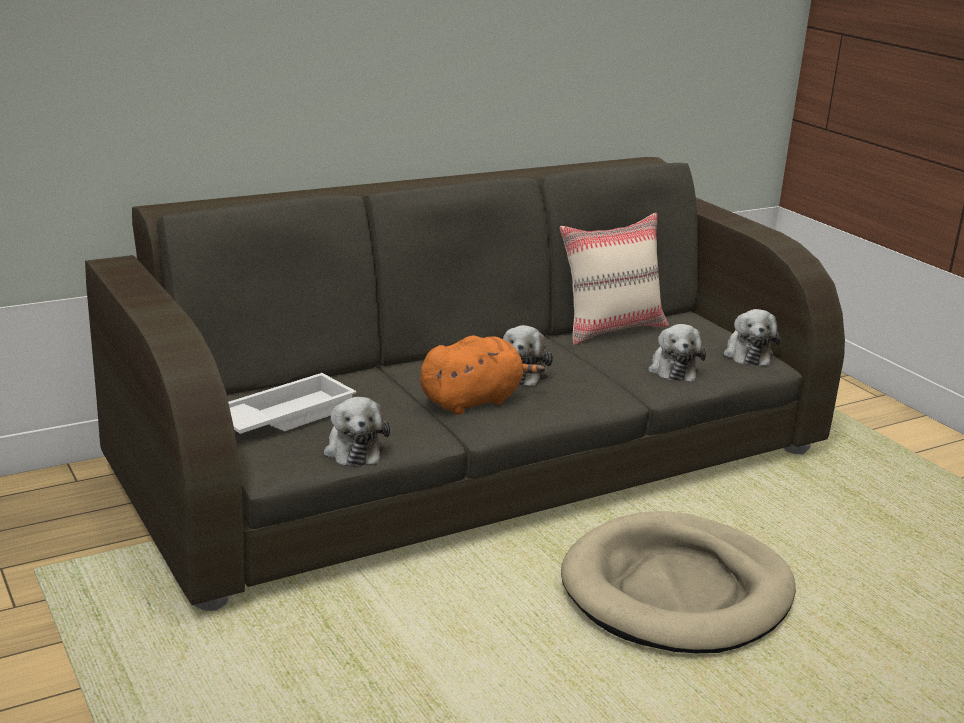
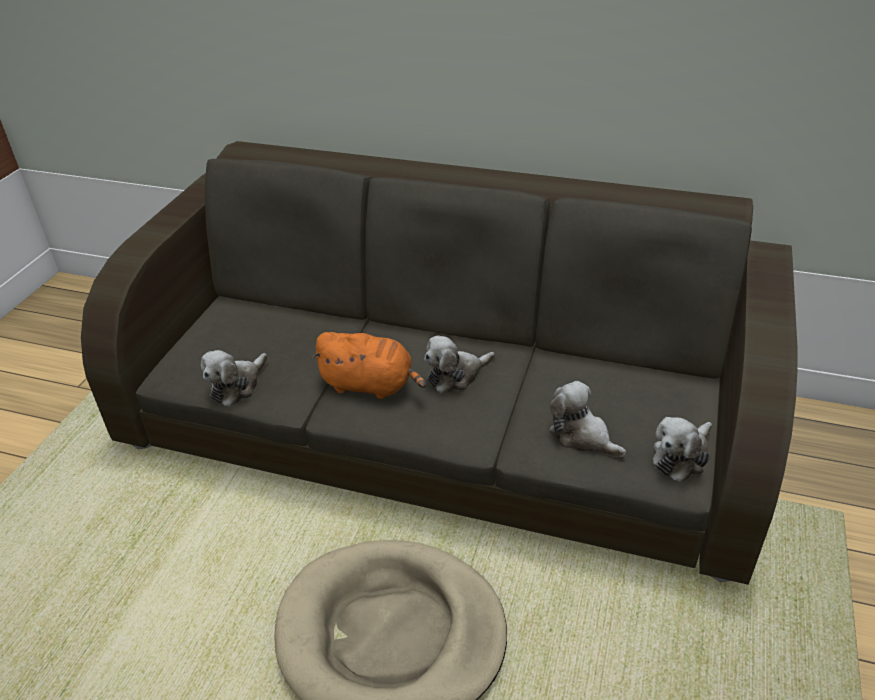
camera: 50 degrees right, 15 degrees up
(283, 416) = (246, 335): white tray -> none
(611, 329) = (602, 365): beige pillow -> none
(672, 370) = (582, 436): plush toy -> plush toy turned 90 degrees clockwise

